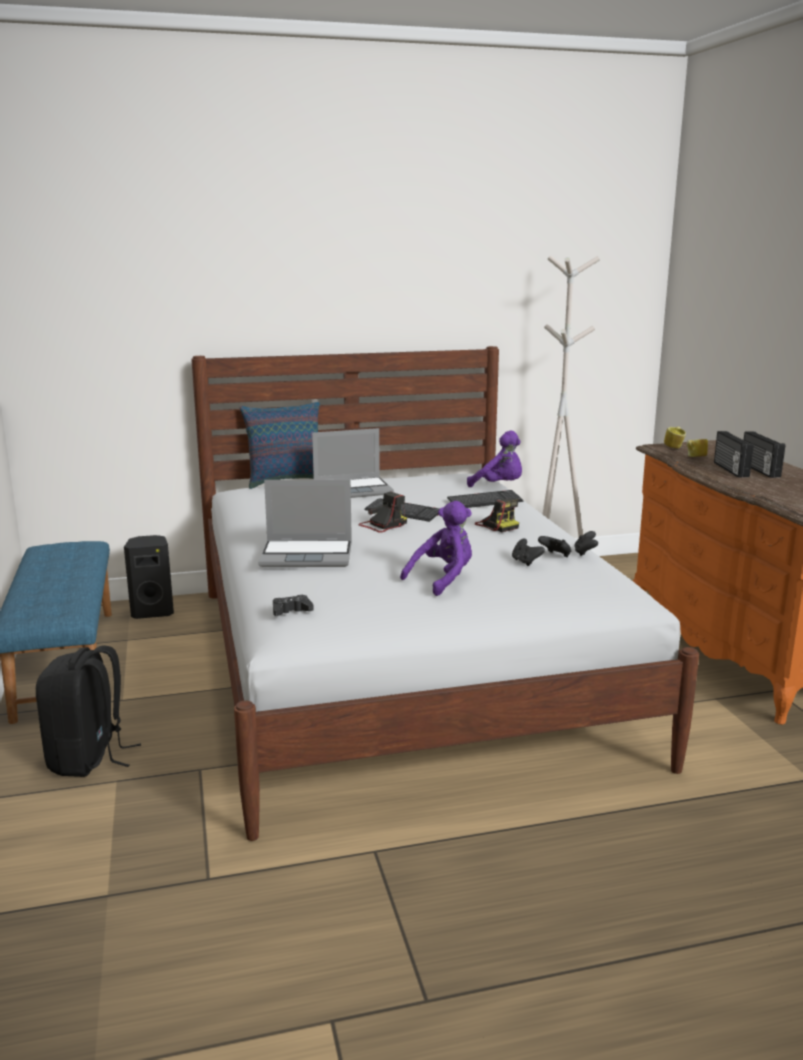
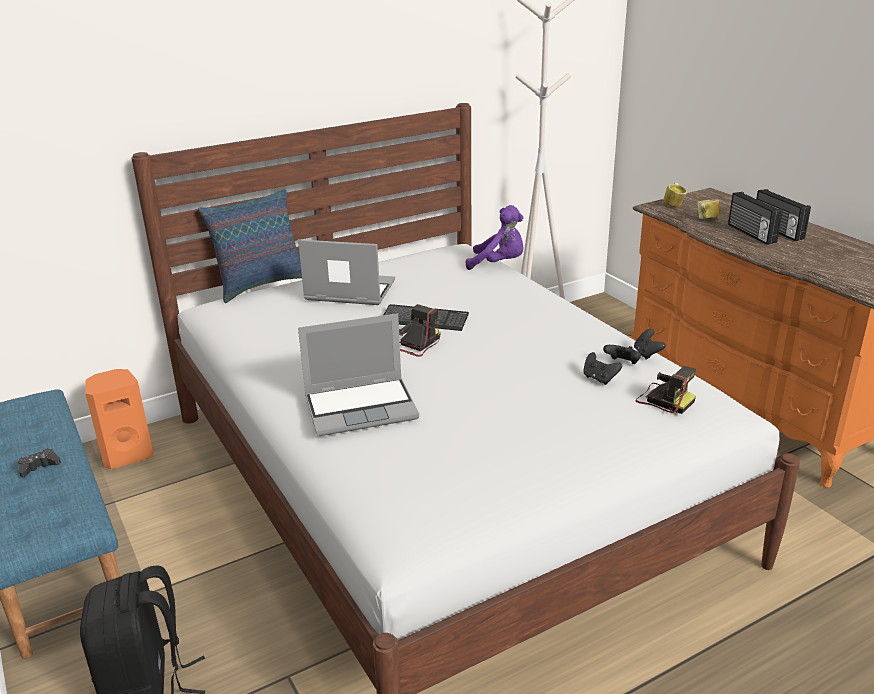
camera: 15 degrees left, 10 degrees up
(153, 612) = (127, 455): black speaker -> orange speaker
(291, 611) = (395, 503): black game controller -> black game controller (39, 466)
(353, 490) = (348, 291): laptop -> laptop turned 135 degrees counterclockwise
(443, 579) = (531, 421): purple plush toy -> none
(485, 501) = (500, 291): keyboard -> none
(497, 525) = (535, 326): camera -> camera (663, 400)

